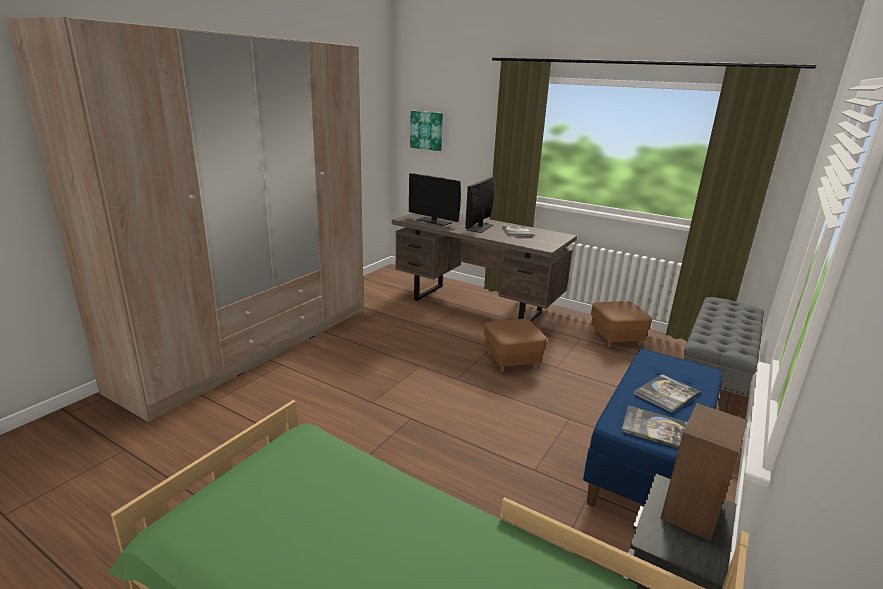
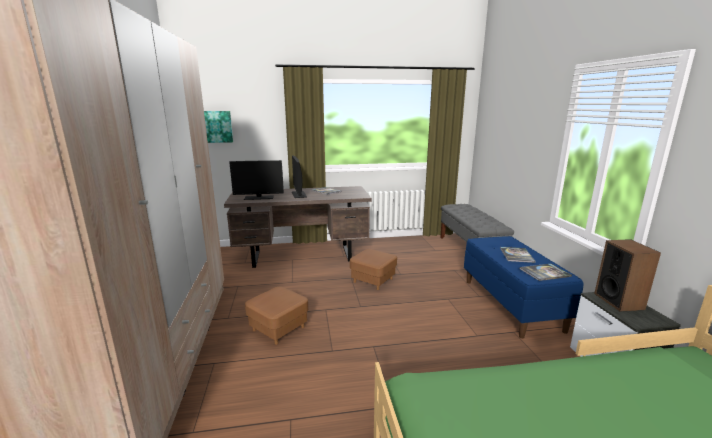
camera: 40 degrees left, 5 degrees down
(616, 338) = (403, 246): brown ottoman -> brown ottoman (278, 329)

